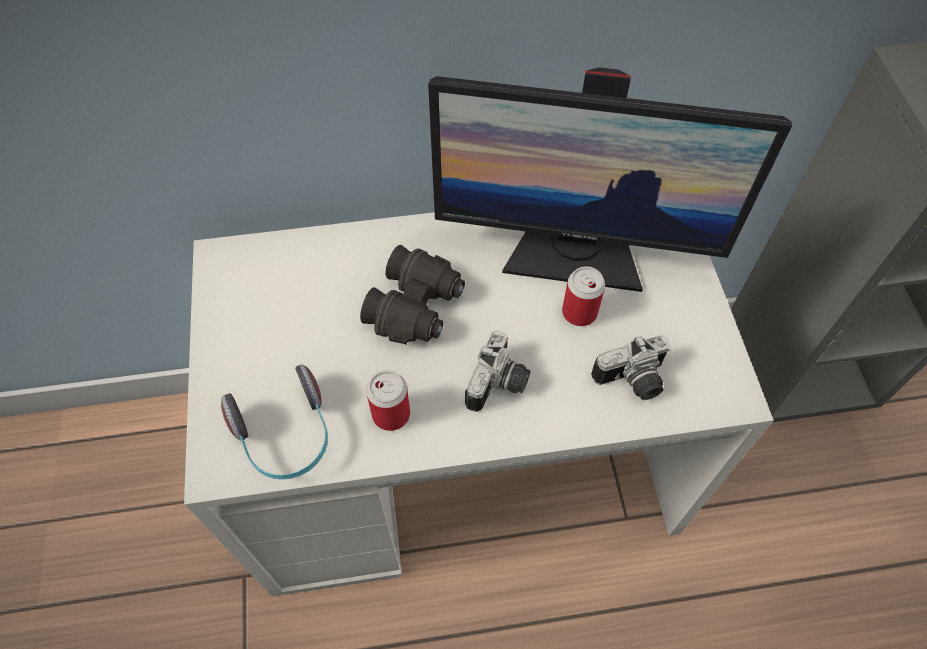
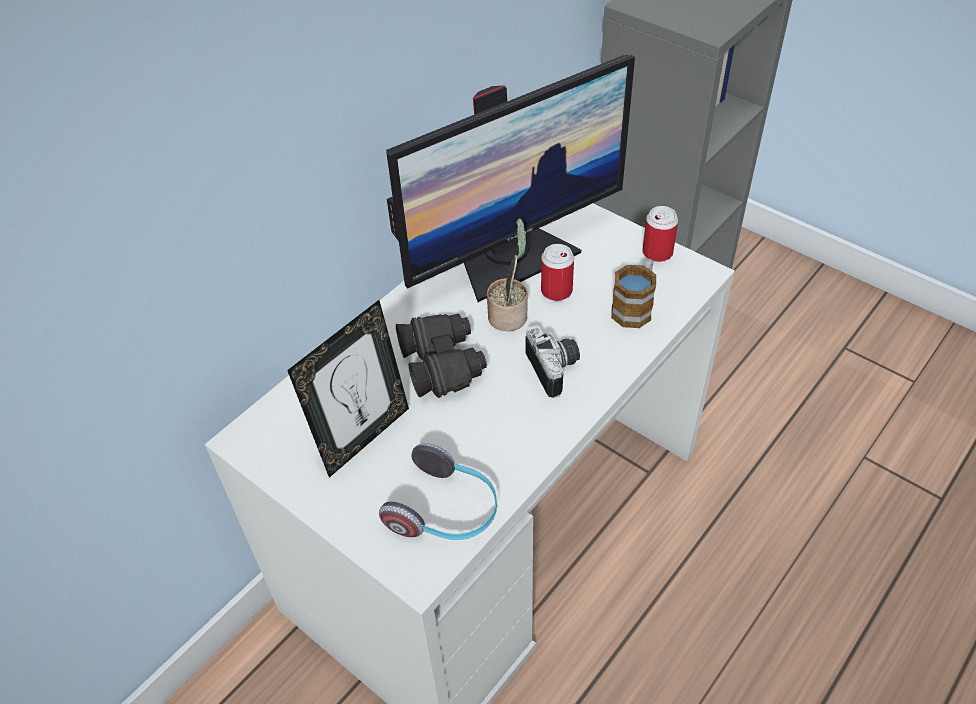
camera: 40 degrees left, 10 degrees down
(296, 323) = (363, 437): none -> picture frame
(391, 414) = (504, 440): can -> can (657, 252)
(515, 304) = (509, 315): none -> potted plant
(633, 381) = (635, 307): camera -> mug

